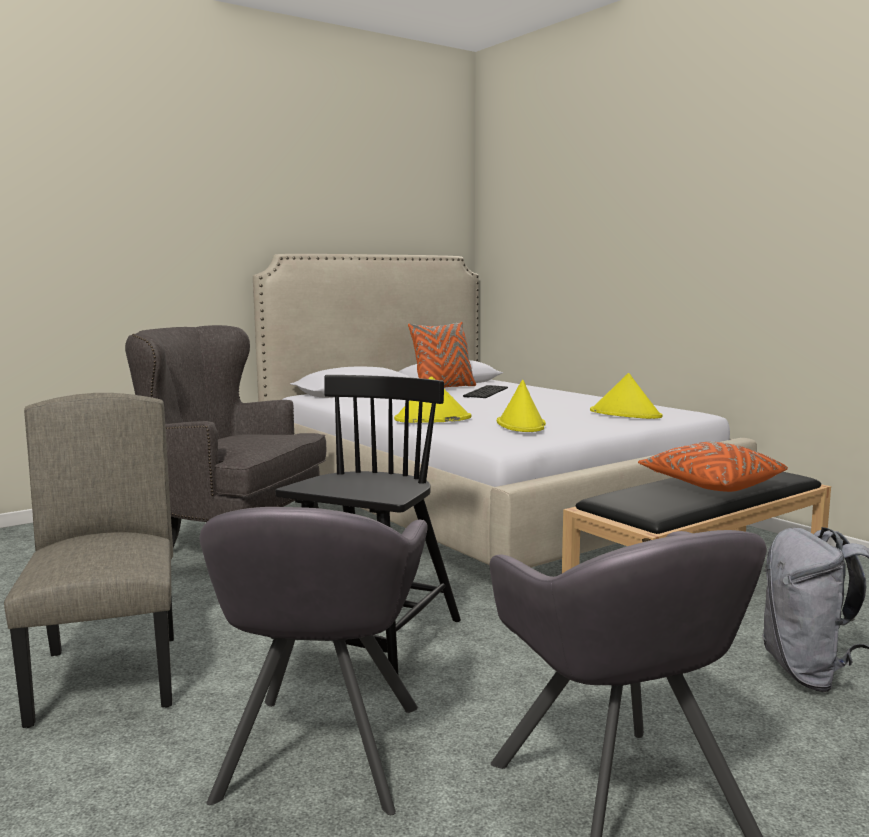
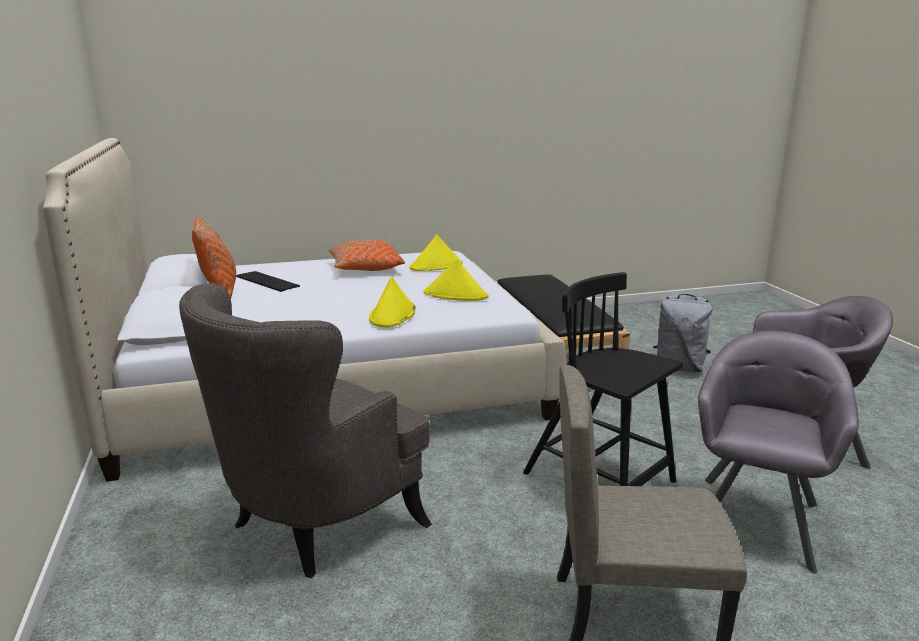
camera: 70 degrees left, 10 degrees up
(320, 752) = (756, 520): grey armchair -> grey armchair turned 90 degrees counterclockwise
(710, 485) = (554, 295): orange pillow -> orange pillow (365, 269)

